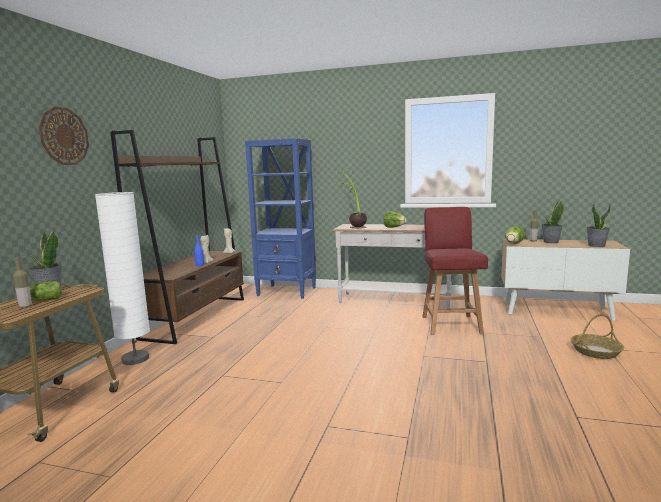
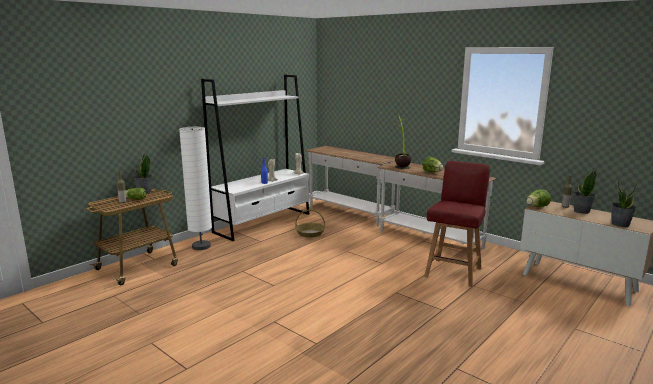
camera: 25 degrees right, 5 degrees up
(64, 136) = (165, 86): wall clock -> none
(197, 317) = (263, 223): brown bookcase -> white bookcase
(287, 292) = (349, 213): blue bookcase -> white console table
(595, 351) = (557, 327): basket -> basket (310, 233)

